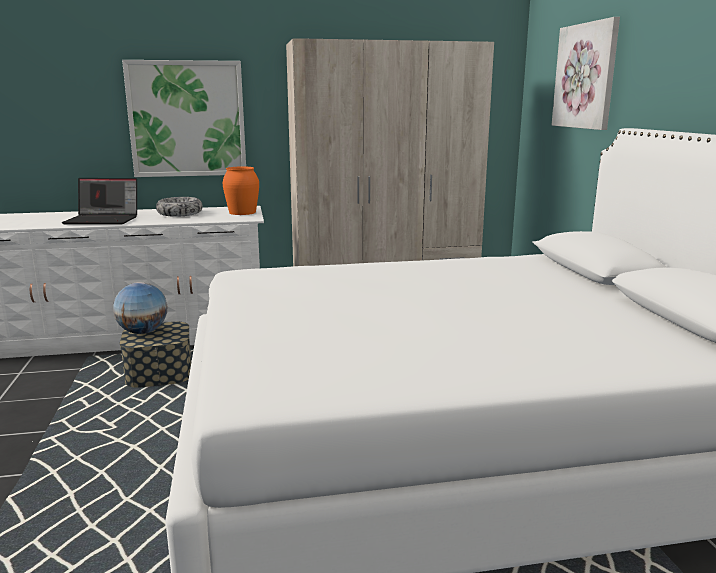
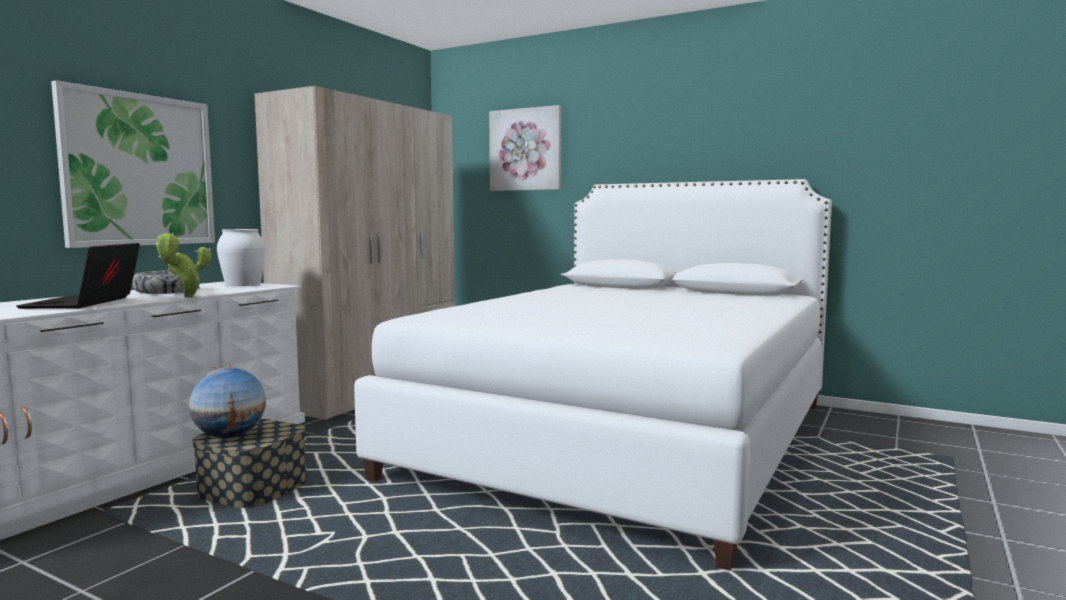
camera: 50 degrees left, 10 degrees down
(104, 220) = (84, 303): laptop -> laptop turned 135 degrees clockwise
(159, 223) = (186, 297): none -> potted plant
(242, 212) = (243, 284): orange vase -> white vase

